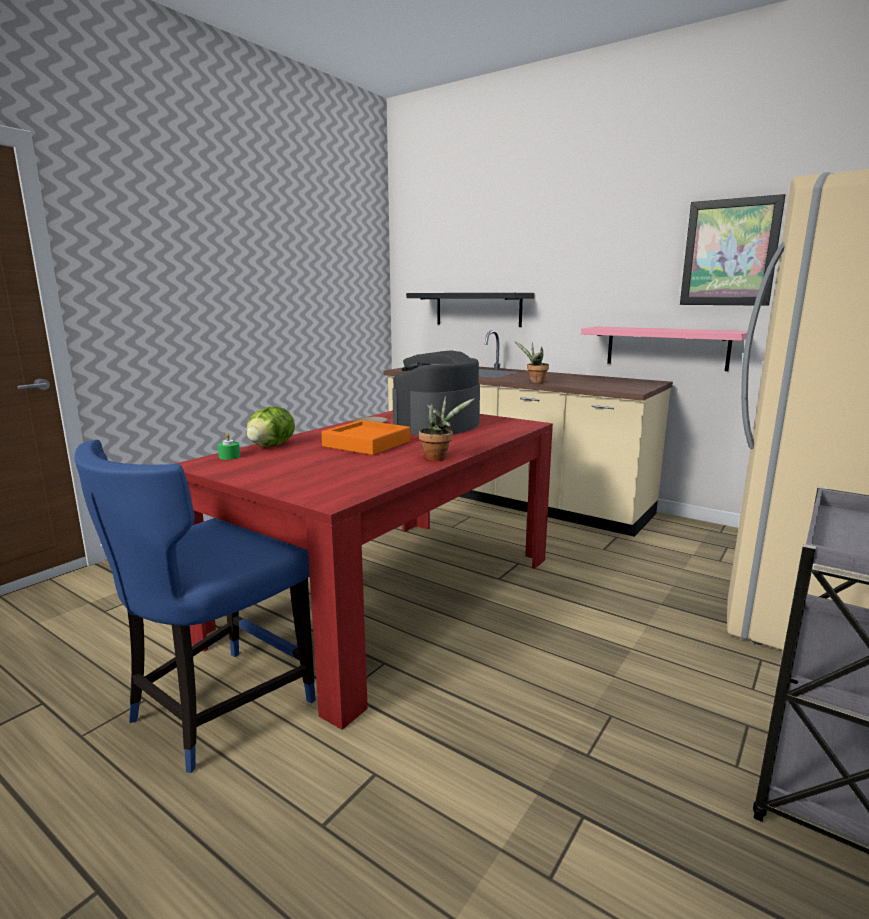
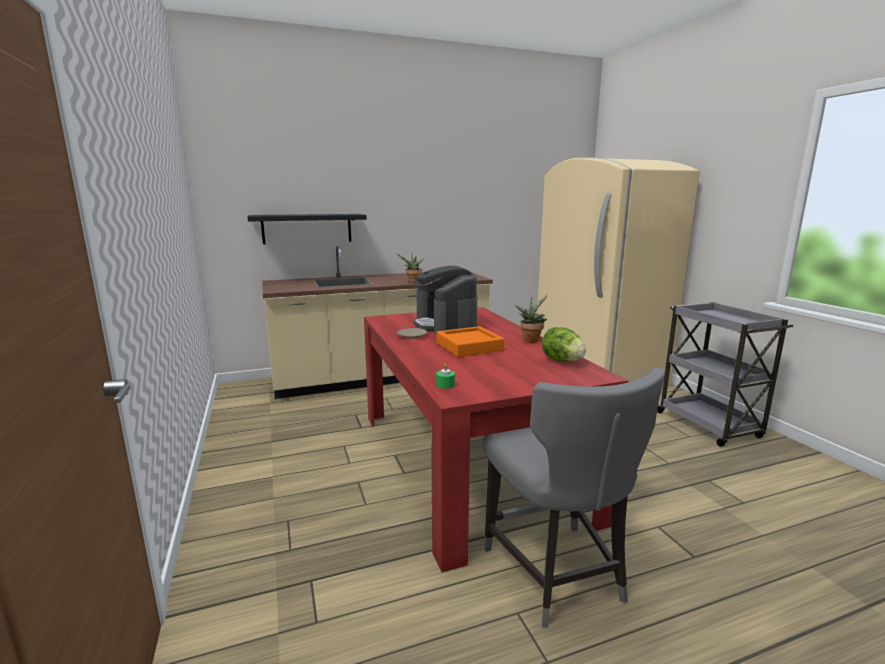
camera: 55 degrees left, 0 degrees up
(217, 709) = (556, 574): blue chair -> grey chair
(271, 446) = (430, 369): lettuce -> lettuce (562, 361)
(666, 348) = (458, 248): pink shelf -> none
(729, 253) = (487, 188): picture -> none

